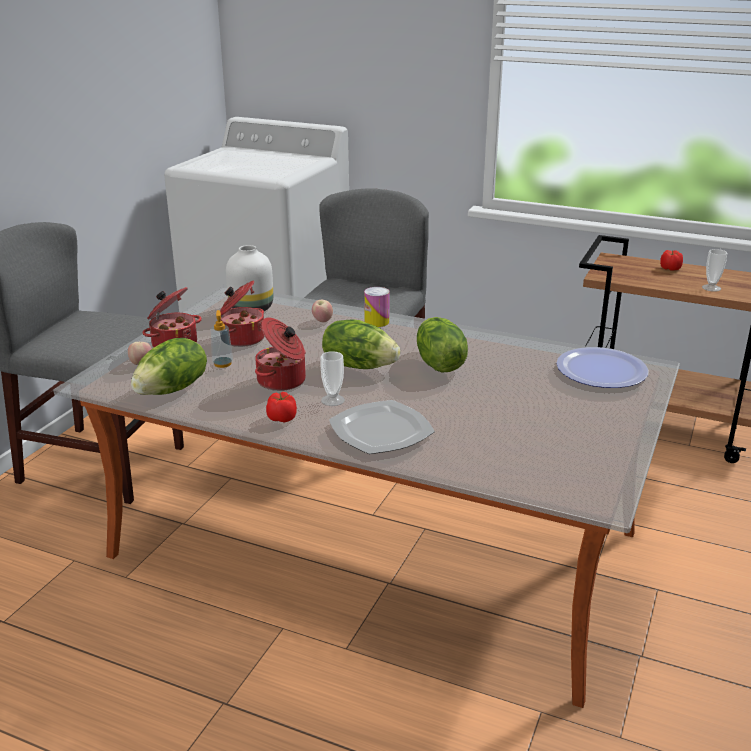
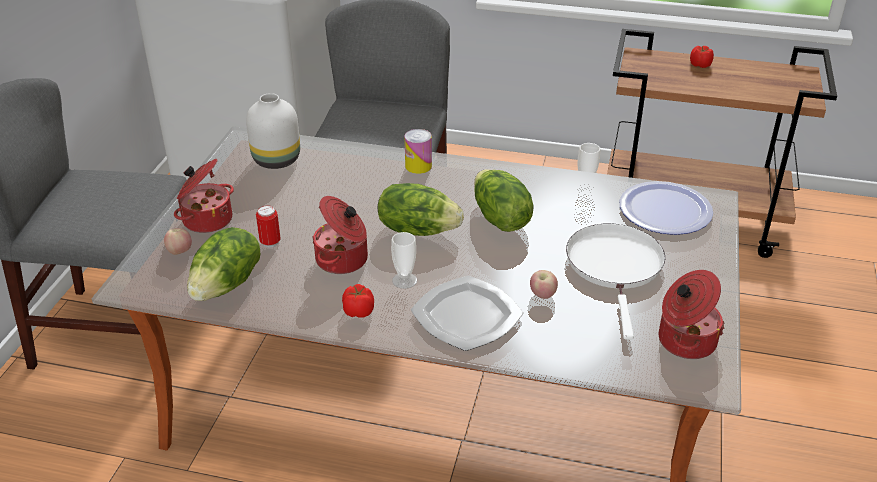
camera: 10 degrees left, 10 degrees up
(222, 364) = (270, 242): soap dispenser -> can
(241, 338) = (279, 203): cooking pot -> cooking pot (685, 340)
(322, 321) = (359, 170): apple -> apple (542, 295)
(538, 407) = (615, 267): none -> white frying pan
(711, 288) = (746, 88): cup -> cup (585, 187)

